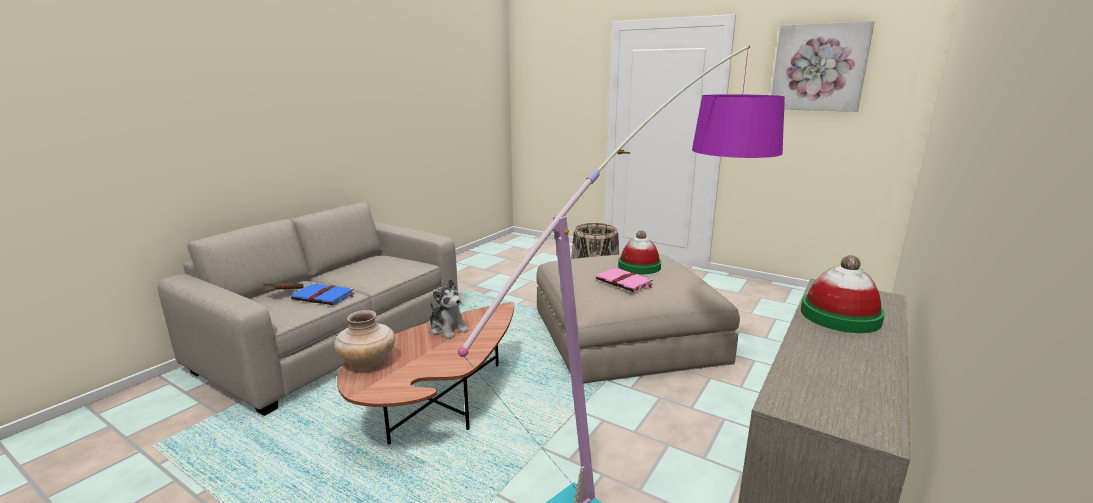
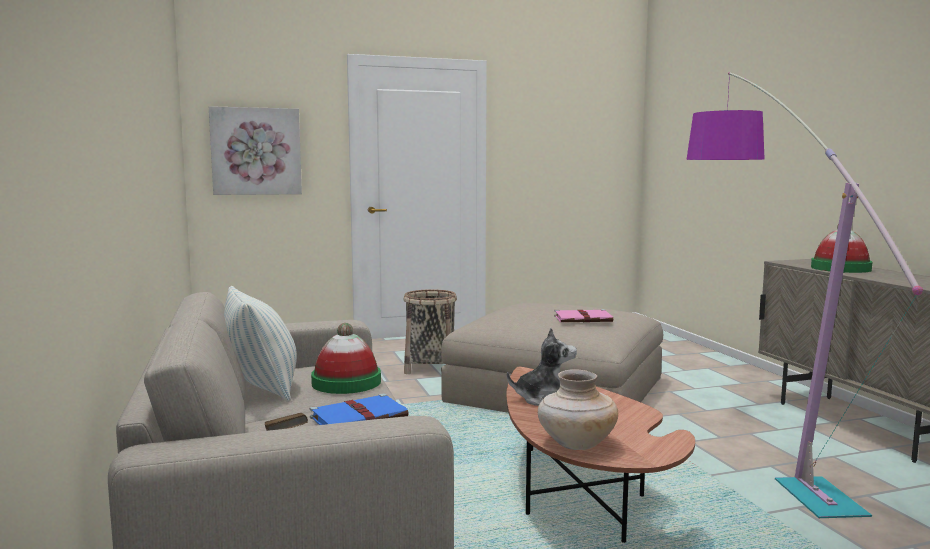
camera: 50 degrees left, 10 degrees down
(357, 265) = (262, 388): none -> pillow
(639, 266) = (555, 309): hat -> hat (346, 382)
(819, 67) = (562, 115): picture -> picture (256, 151)

